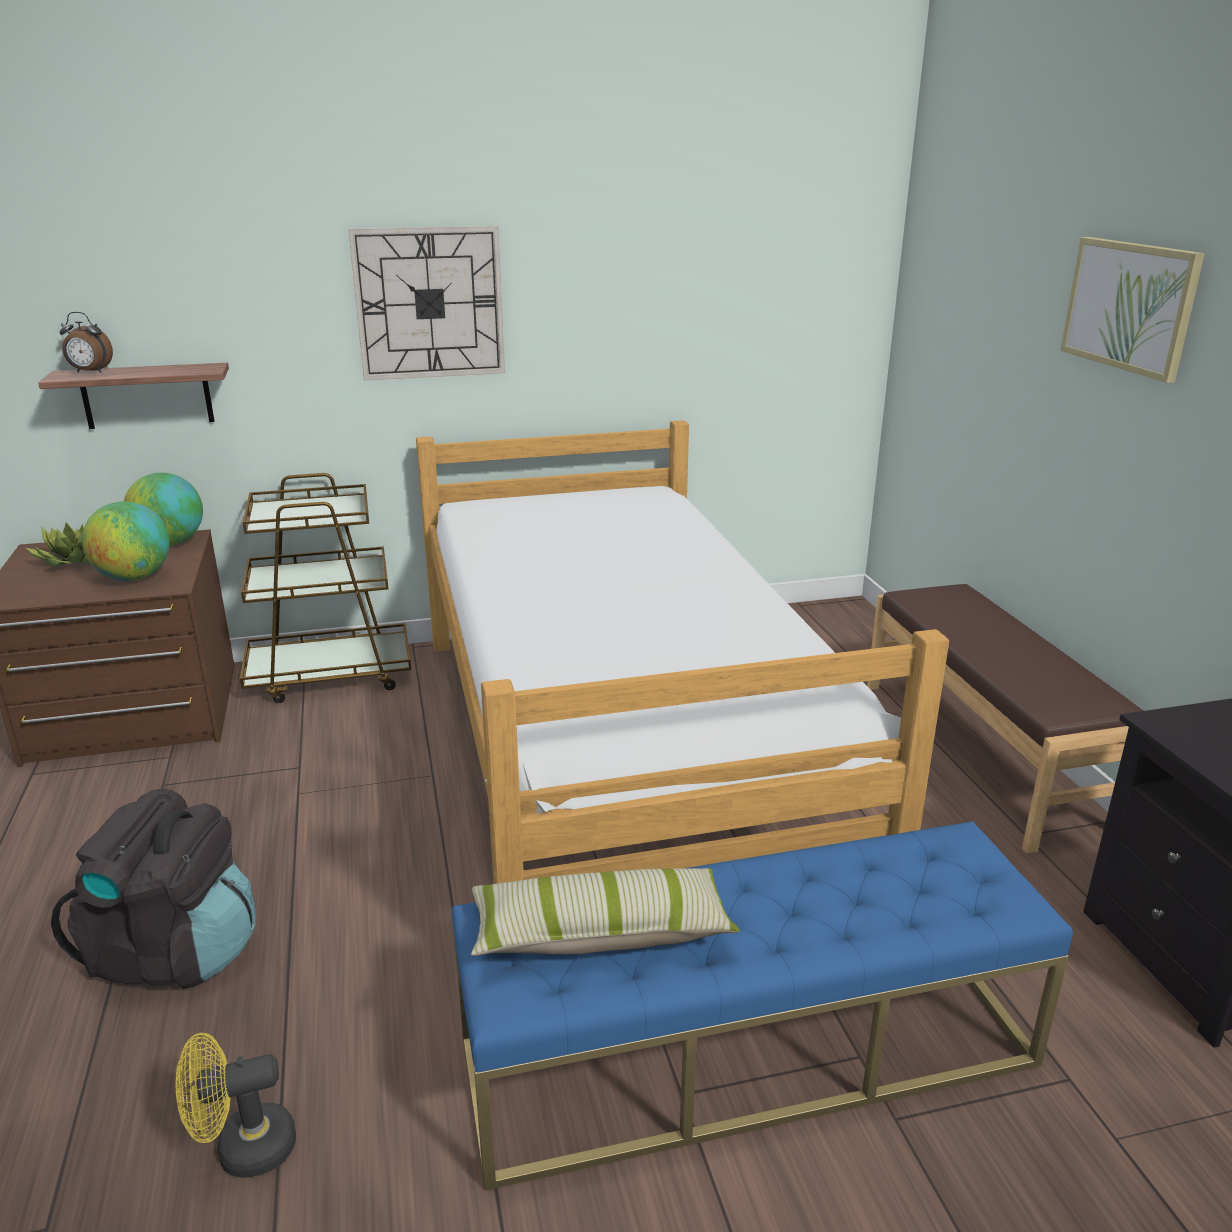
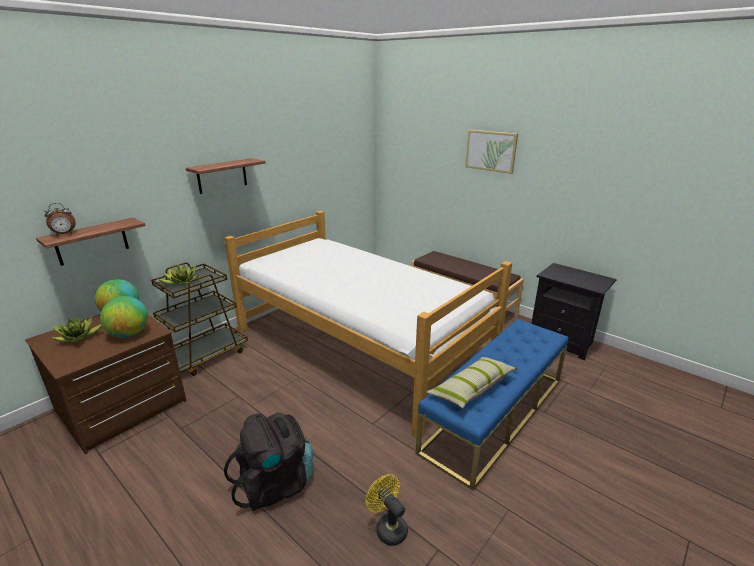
camera: 35 degrees left, 0 degrees up
(243, 1149) = (388, 527): yellow fan -> yellow fan turned 105 degrees clockwise
(294, 508) = (180, 282): none -> potted plant
(429, 303) = (222, 176): wall clock -> shelf

